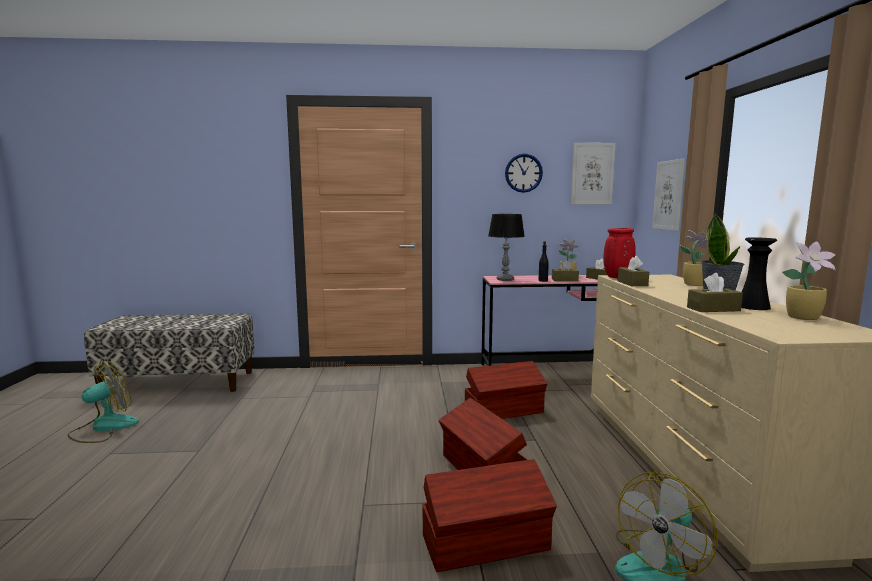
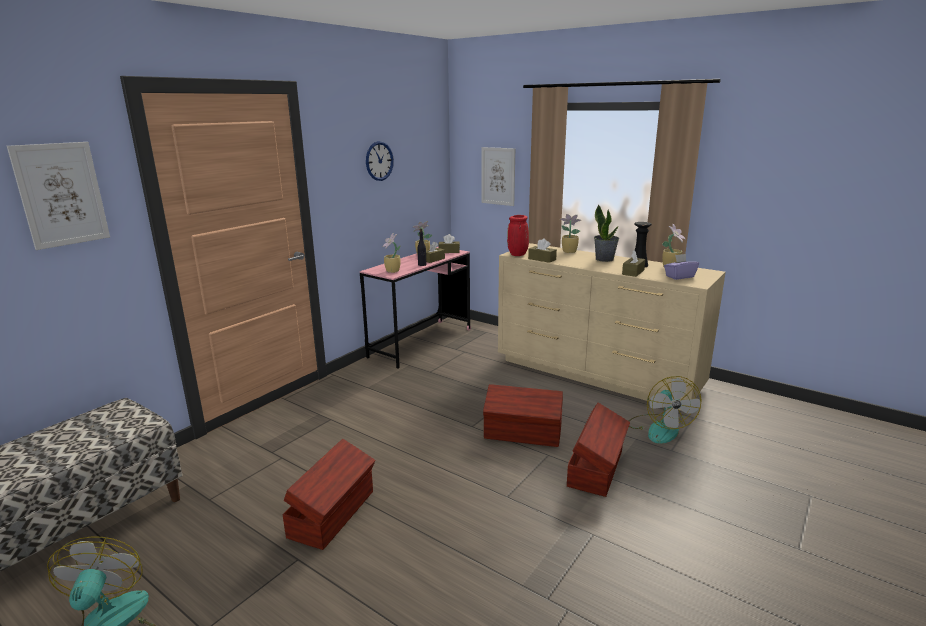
camera: 50 degrees left, 10 degrees up
(505, 280) = (392, 271): table lamp -> potted plant
(505, 411) = (457, 388): brown storage box -> brown storage box (334, 513)
(592, 174) = (424, 156): picture -> picture (61, 194)
(779, 325) = (679, 276): none -> purple tissue box

